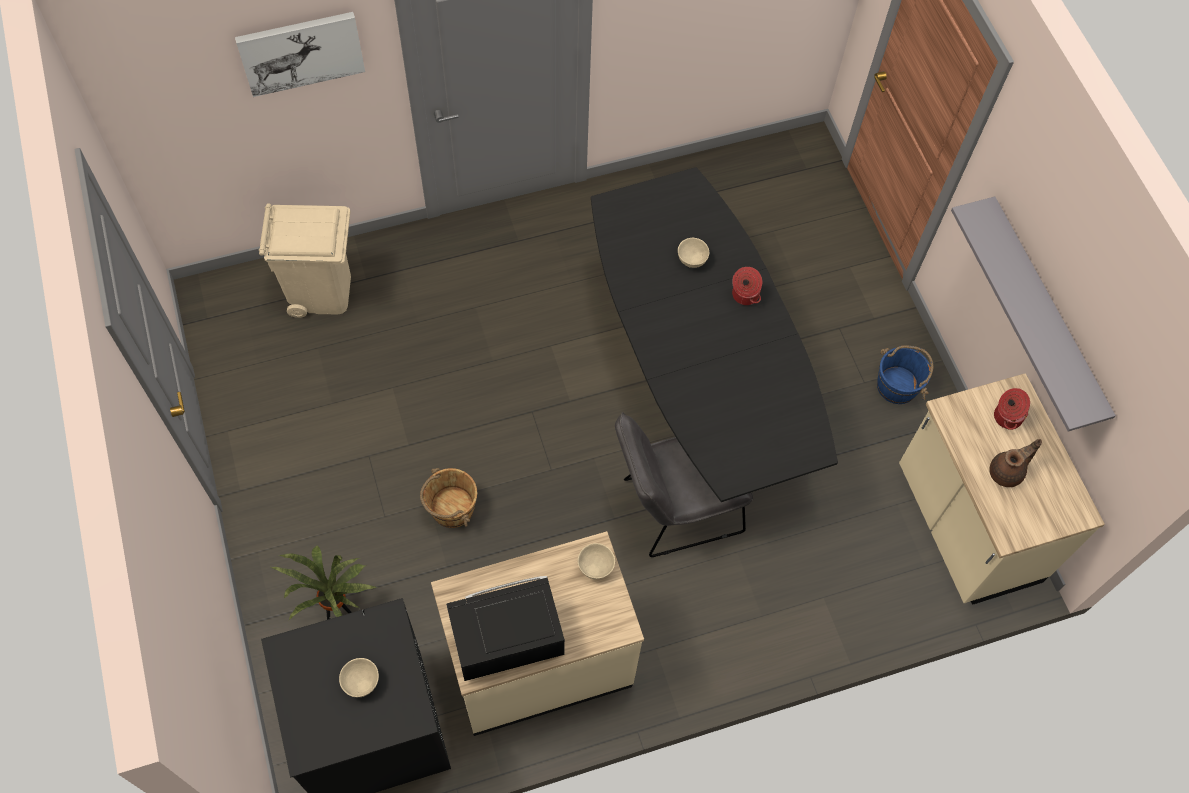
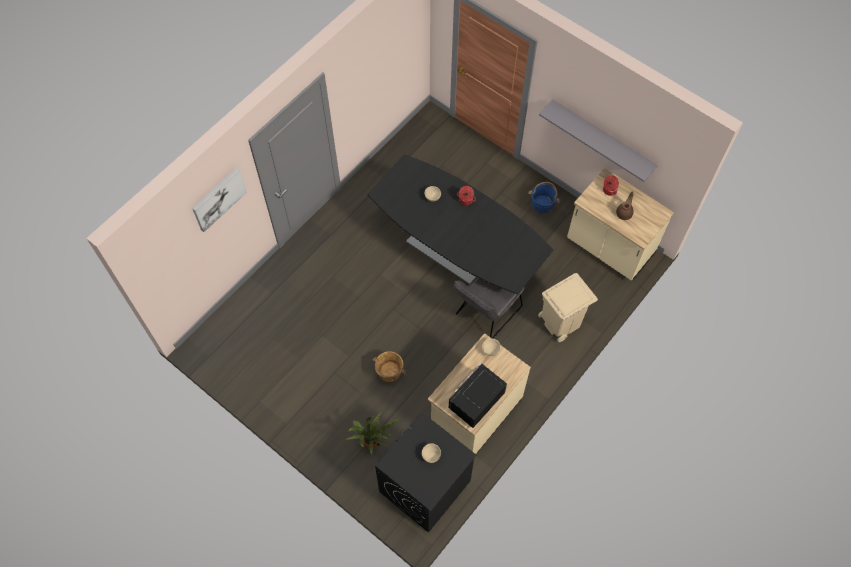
camera: 30 degrees left, 0 degrees up
(322, 291) = (254, 311): beige trash can -> beige trash can (560, 322)

